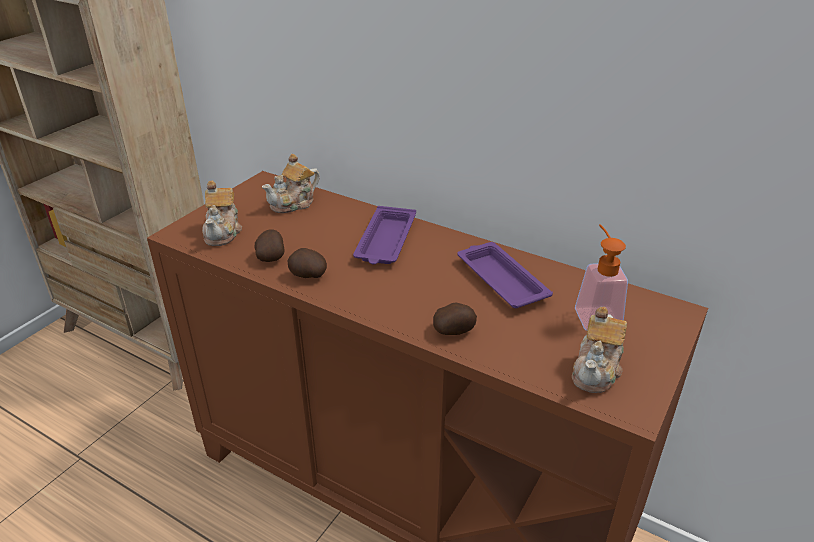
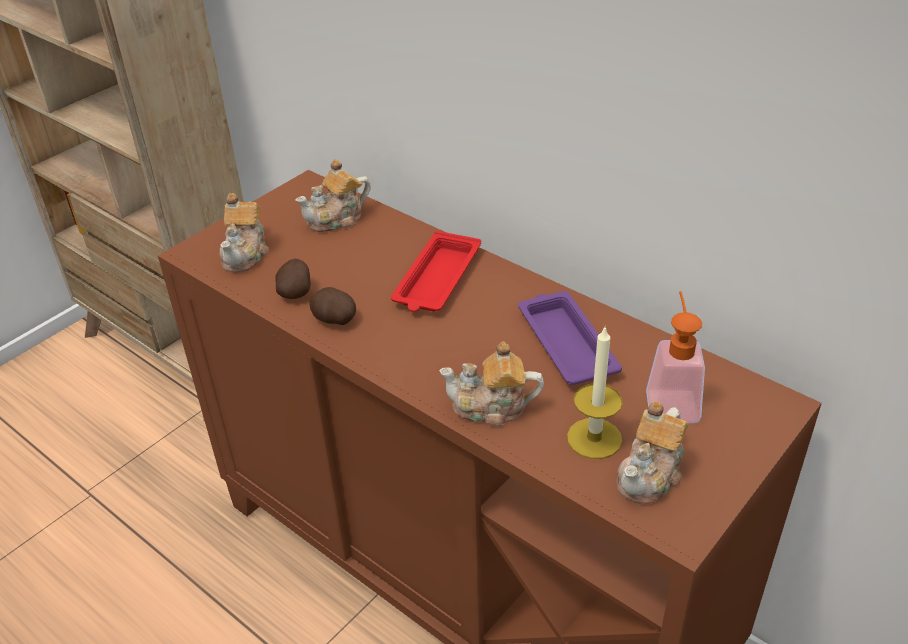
camera: 10 degrees right, 5 degrees up
(385, 241) = (437, 280): purple tray -> red tray
(454, 331) = (491, 408): potato -> teapot
(543, 347) = (594, 438): none -> candle

